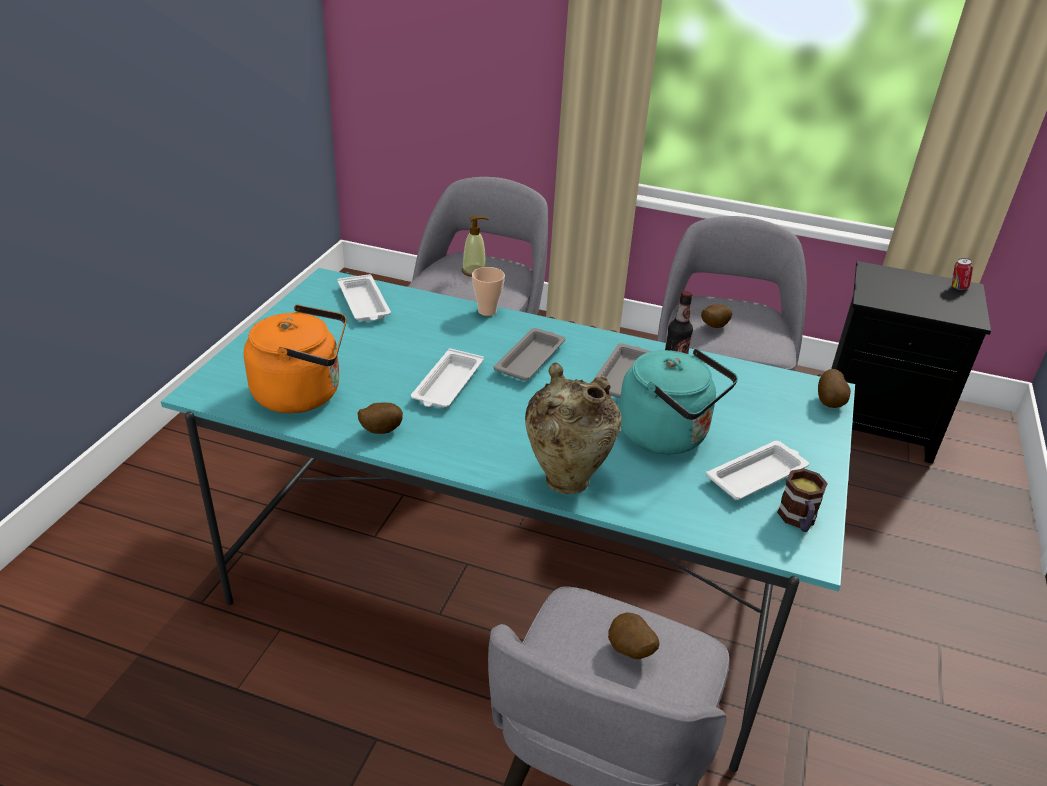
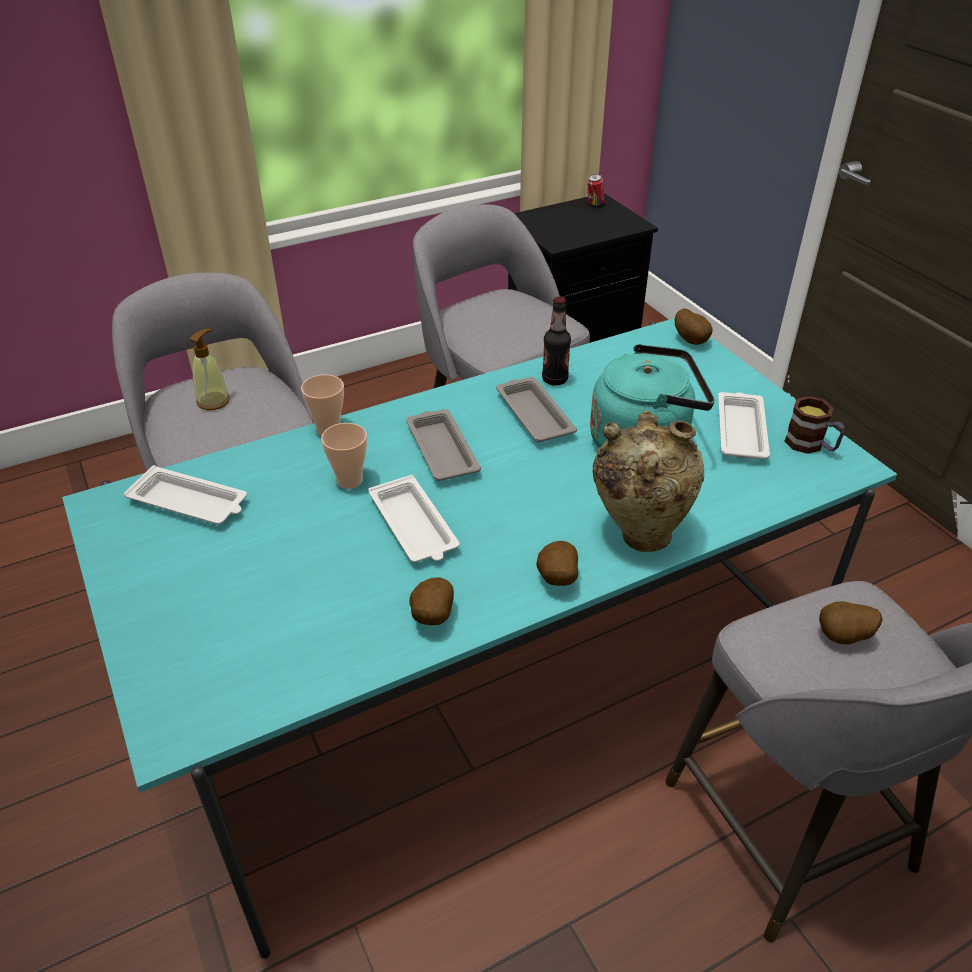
camera: 45 degrees left, 5 degrees up
(303, 393) = (292, 643): orange kettle -> none
(454, 342) = (349, 481): none -> cup
(713, 327) = (497, 331): potato -> potato (556, 580)

